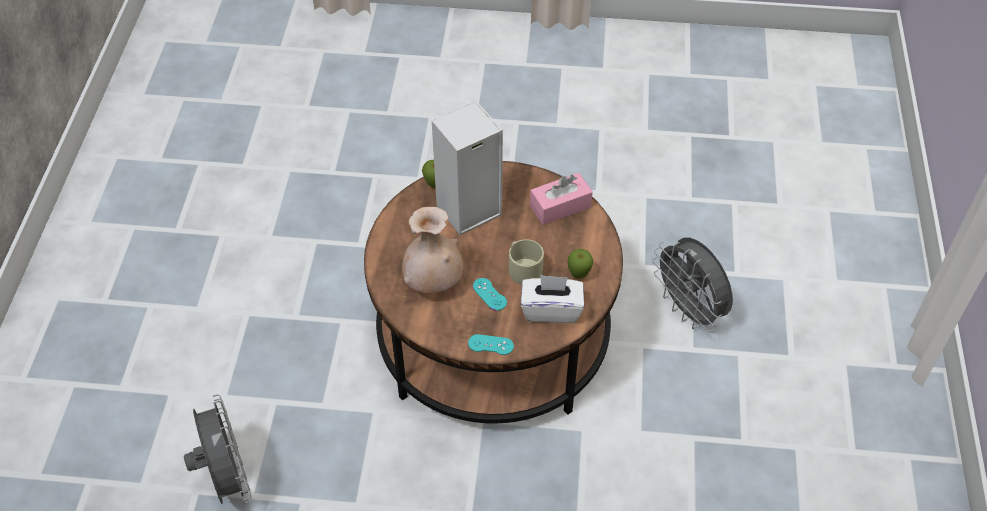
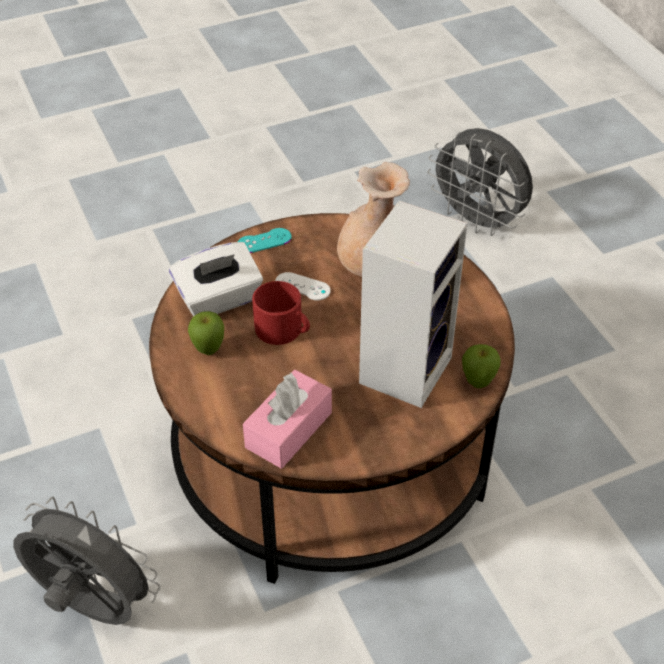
camera: 150 degrees right, 5 degrees down
(489, 294) = (302, 286): turquoise game controller -> white game controller
(523, 268) = (283, 330): beige mug -> red mug

